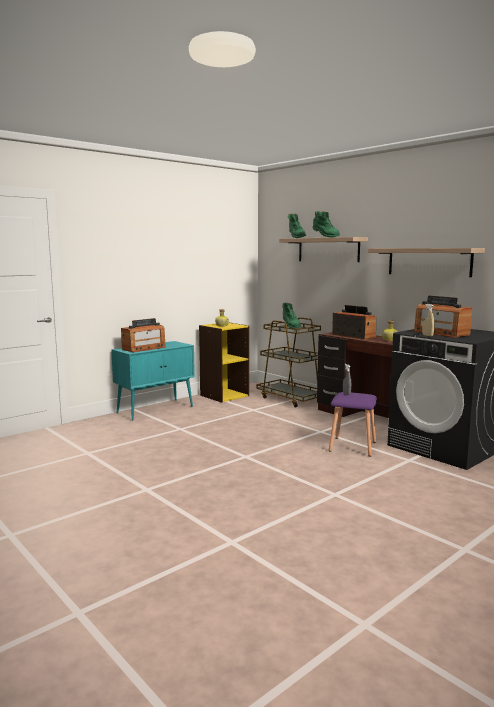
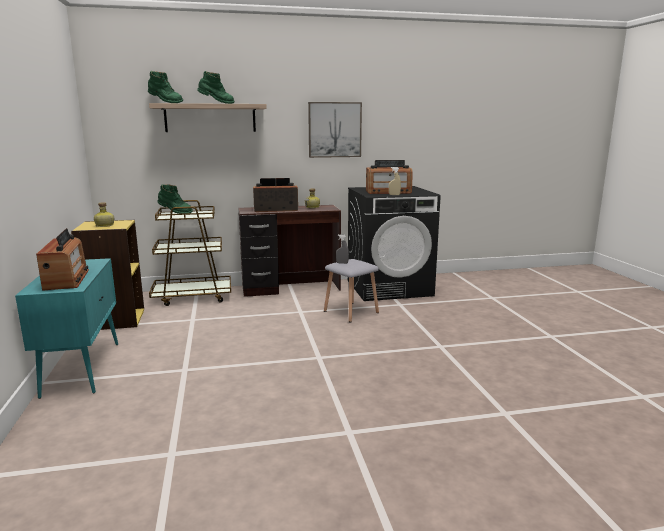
camera: 60 degrees left, 5 degrees up
(353, 447) = (352, 312): purple stool -> grey stool
(429, 262) = (334, 130): shelf -> picture

